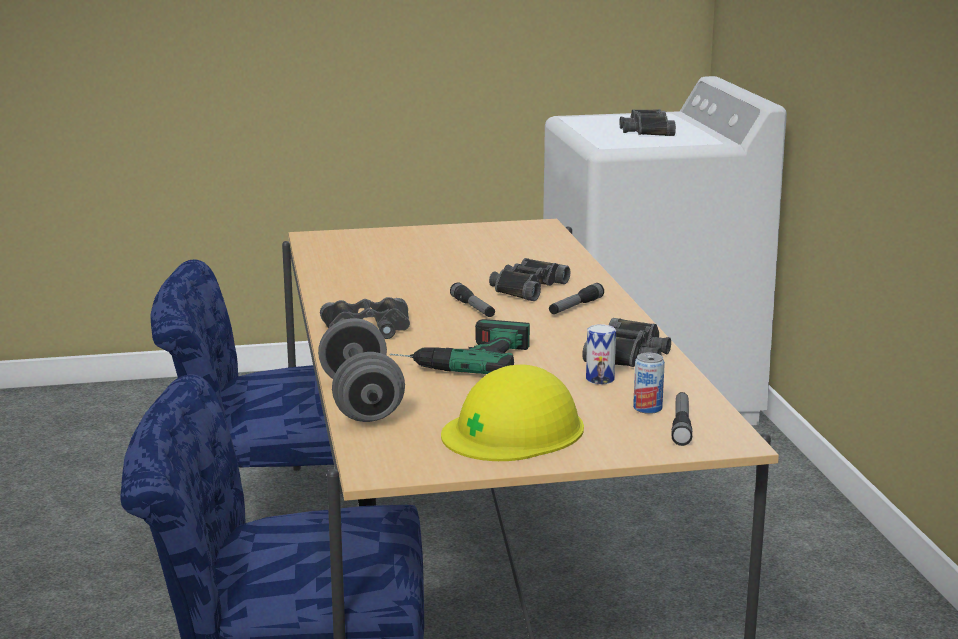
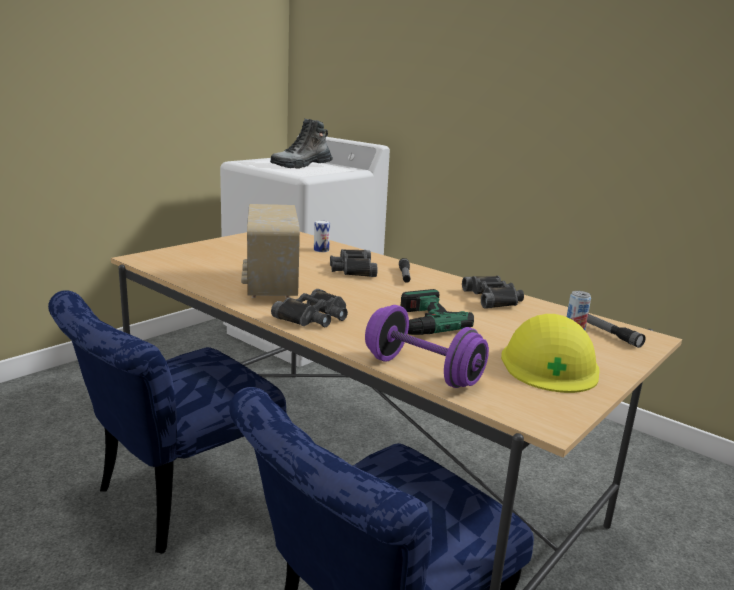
camera: 40 degrees left, 0 degrees up
(361, 401) = (422, 371): grey dumbbell -> purple dumbbell
(390, 288) = (270, 285): none -> radio
(473, 308) = (350, 288): flashlight -> none
(600, 379) = (514, 317): can -> can (321, 250)
(646, 131) = (301, 166): black binoculars -> boot

